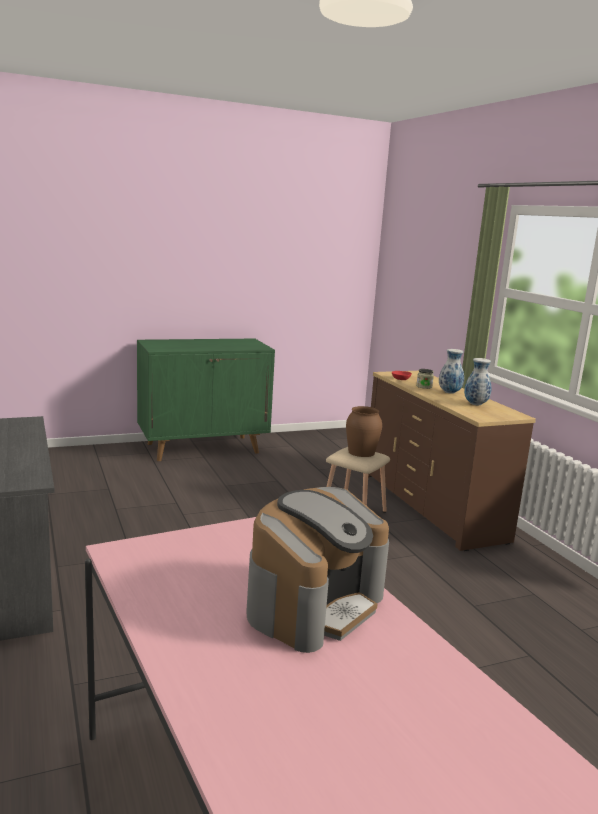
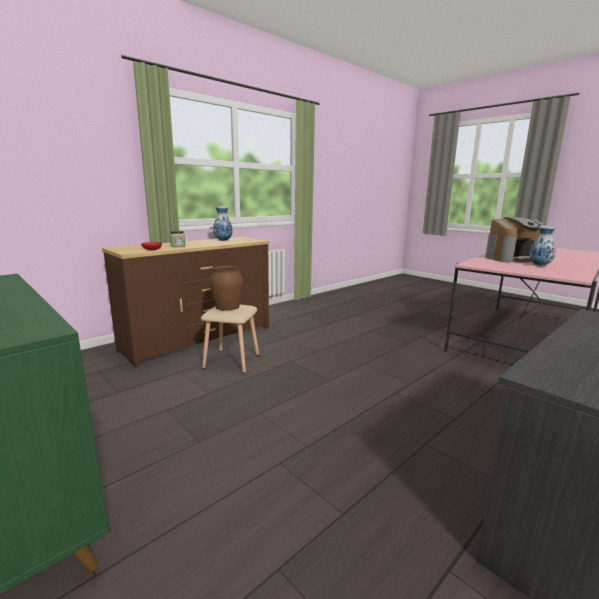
camera: 110 degrees left, 0 degrees up
(314, 604) = (514, 258): coffee machine -> coffee machine turned 150 degrees clockwise
(449, 393) = (193, 243): vase -> vase (540, 265)

